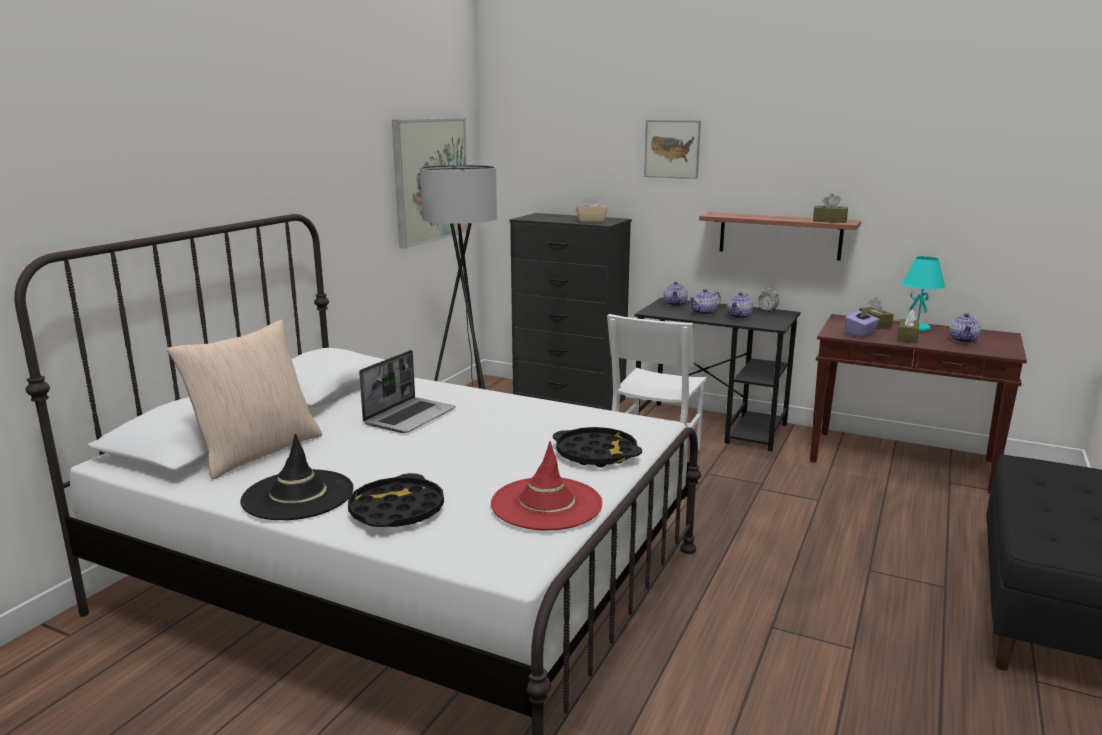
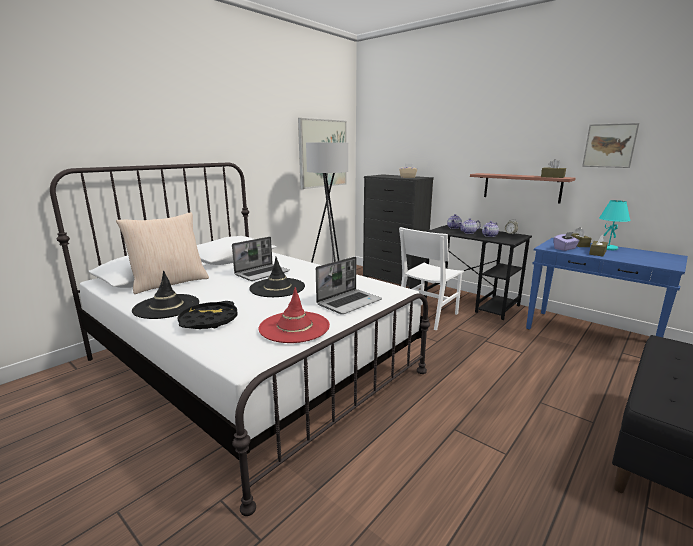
camera: 15 degrees right, 0 degrees up
(459, 441) = (277, 288): none -> black hat
(596, 454) = (349, 302): black tray -> laptop
(672, 149) = (458, 135): picture -> picture (609, 145)
(902, 461) = (591, 335): brown console table -> blue console table
(963, 340) = (639, 257): teapot -> none

